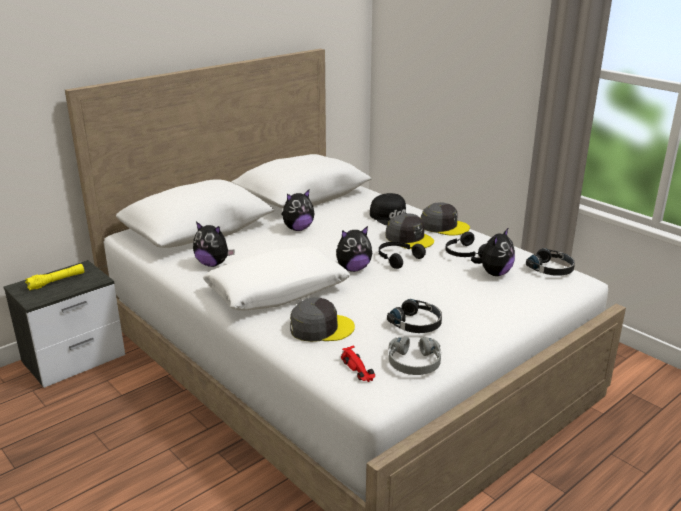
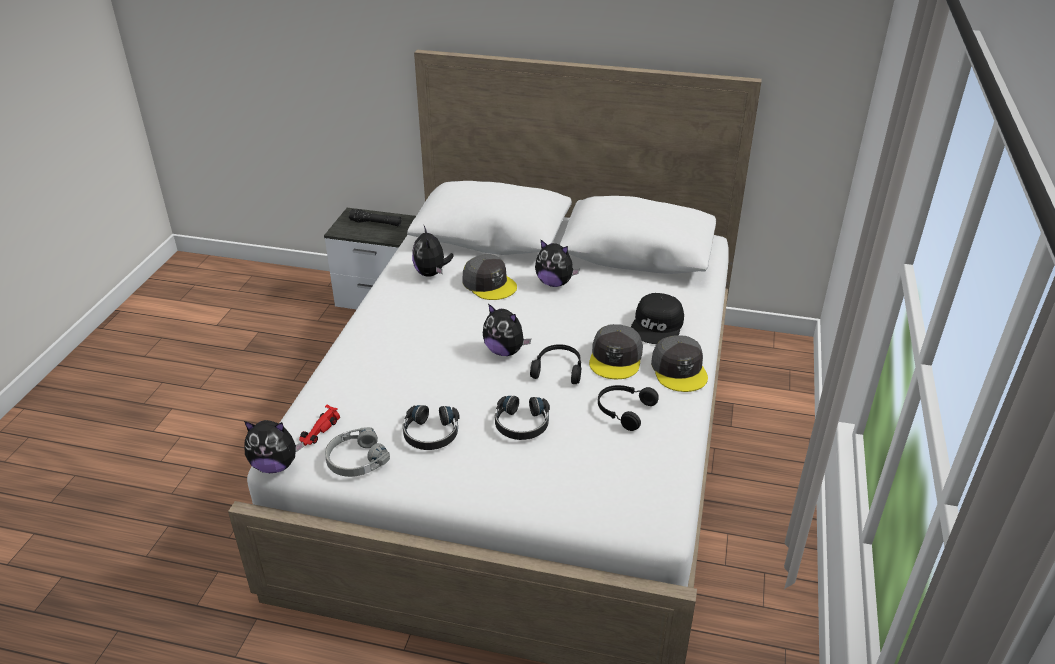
camera: 55 degrees right, 10 degrees up
(57, 281) = (376, 223): yellow flashlight -> black flashlight
(277, 291) = (416, 328): white pillow -> none
(321, 328) = (372, 380): grey cap -> grey cap (489, 284)
(494, 273) = (598, 449): plush toy -> plush toy (275, 465)
(551, 269) = (660, 491): black headphones -> black headphones (521, 424)

